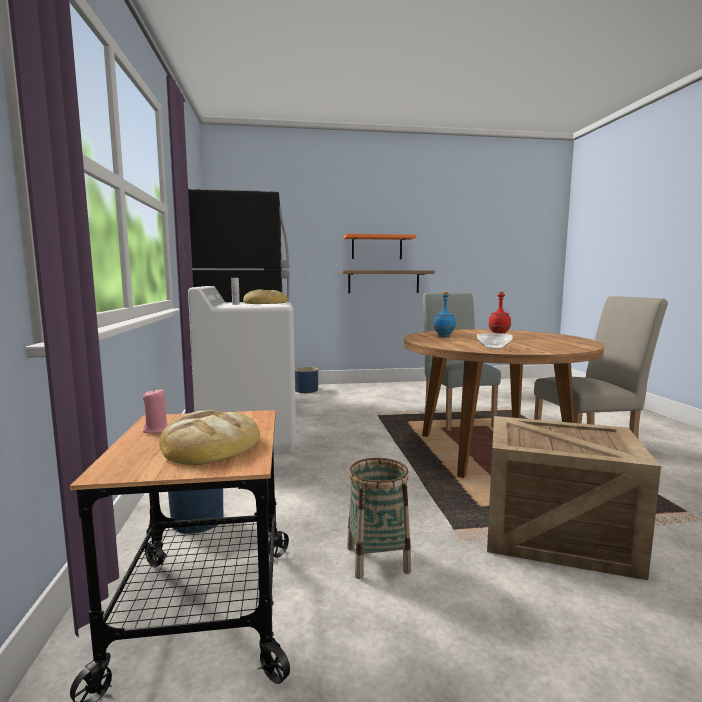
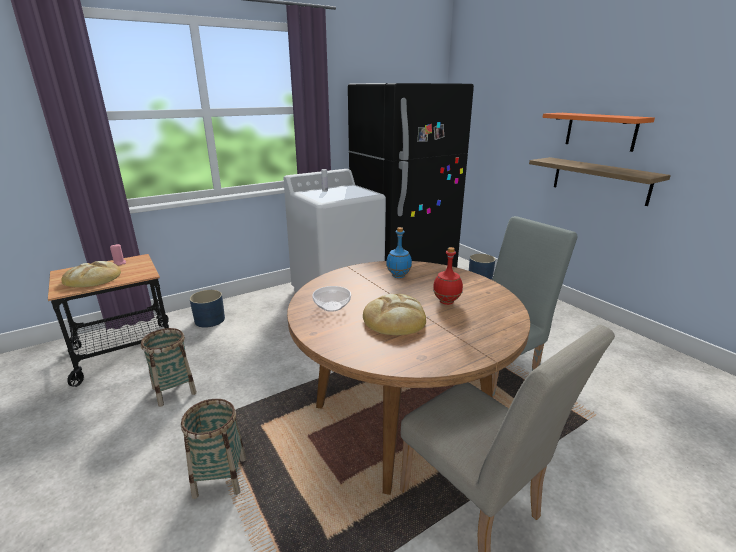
camera: 65 degrees right, 15 degrees up
(264, 303) = (350, 193): bread -> bread (395, 319)
(555, 535) = (220, 477): crate -> basket

